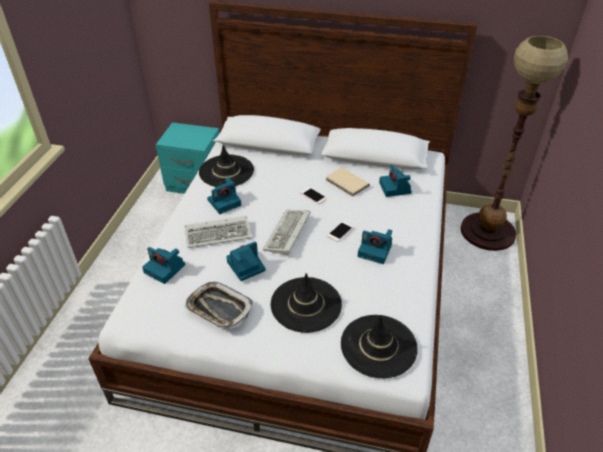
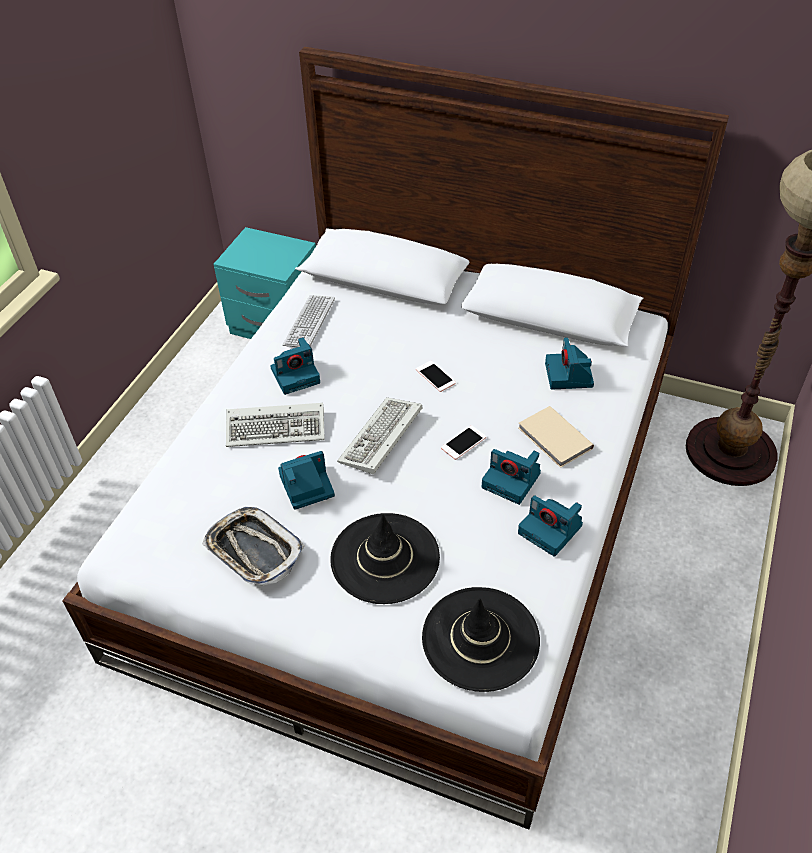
camera: 10 degrees right, 5 degrees up
(165, 269) = (188, 477): camera -> camera (551, 530)
(226, 171) = (309, 322): black hat -> keyboard
(346, 184) = (493, 360): beige book -> beige book (554, 439)

